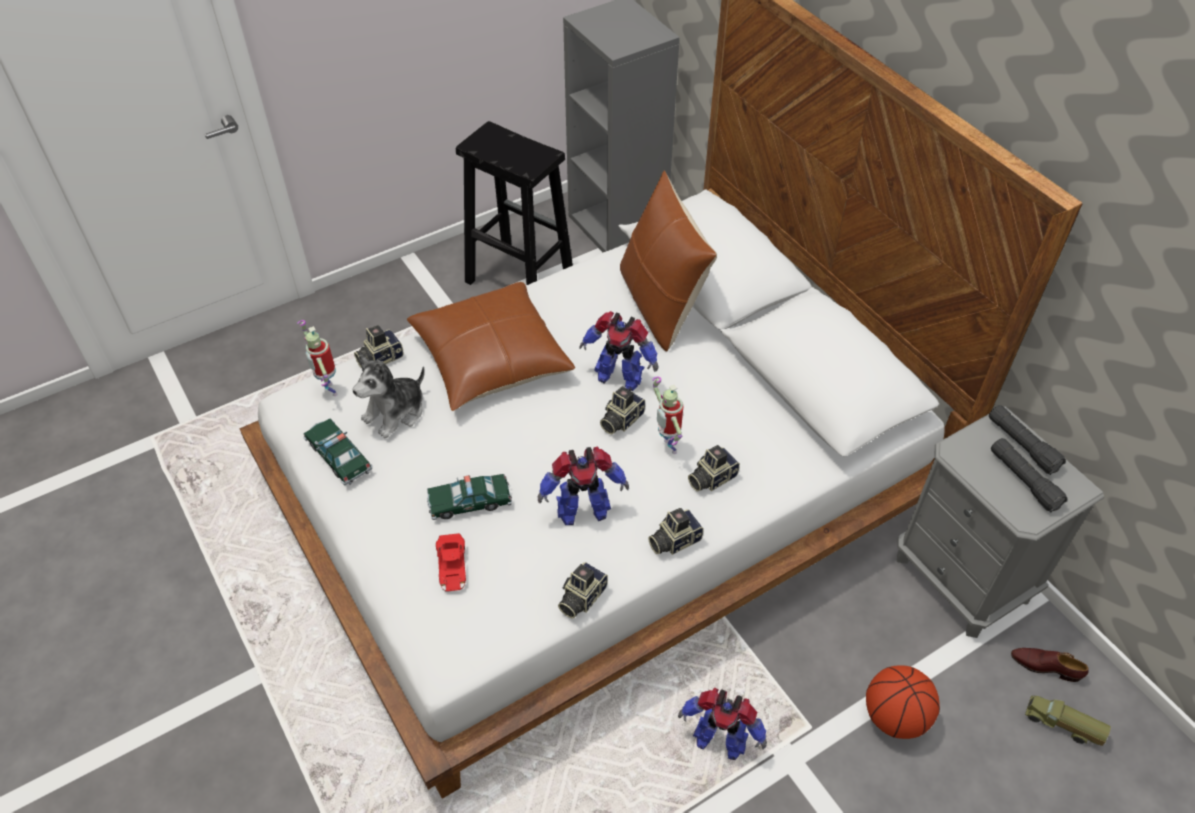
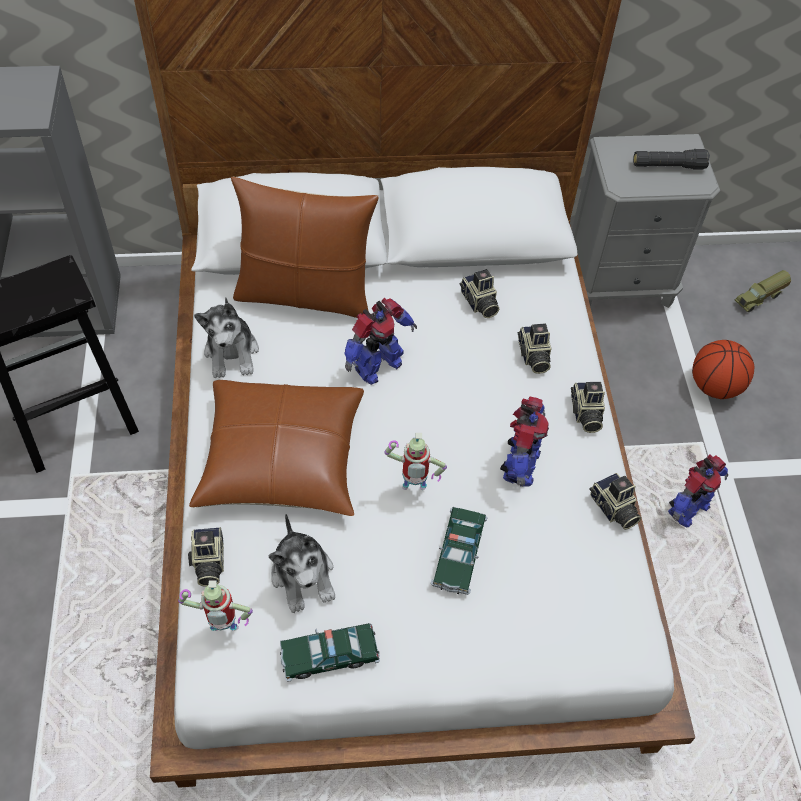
camera: 65 degrees left, 5 degrees up
(452, 566) = (530, 600): red toy car -> none
(571, 289) = (232, 352): none -> plush toy
(620, 420) = (431, 389): camera -> camera (479, 303)
(667, 447) = (482, 370): toy robot -> toy robot (413, 490)
(1022, 445) = (636, 149): black flashlight -> none
(1045, 666) = (712, 279): brown shoe -> none

